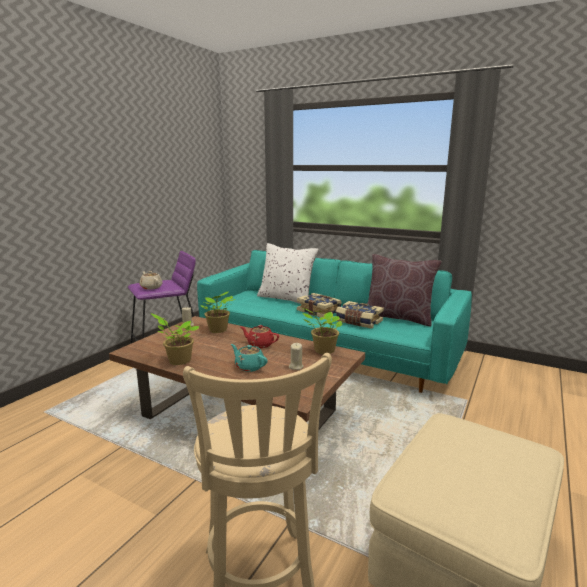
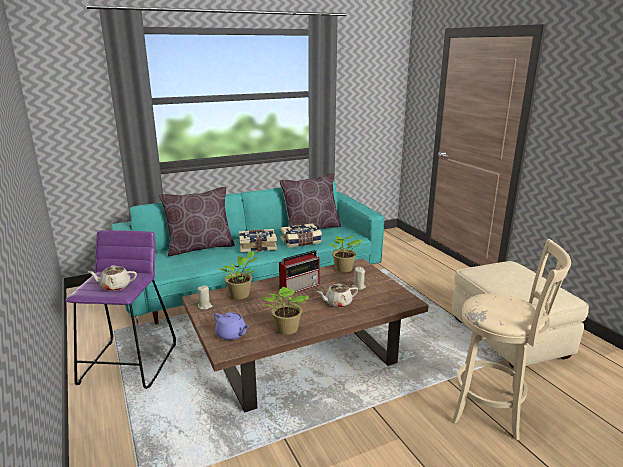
camera: 55 degrees left, 5 degrees up
(153, 345) = (231, 334): none -> purple teapot
(249, 367) = (337, 303): turquoise teapot -> beige teapot
(260, 344) = (300, 287): red teapot -> radio
(286, 298) = (200, 247): white pillow -> brown pillow

